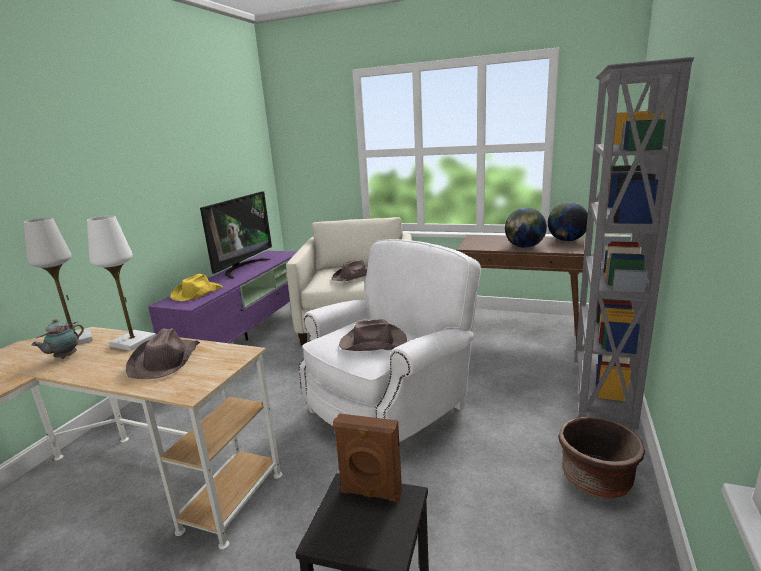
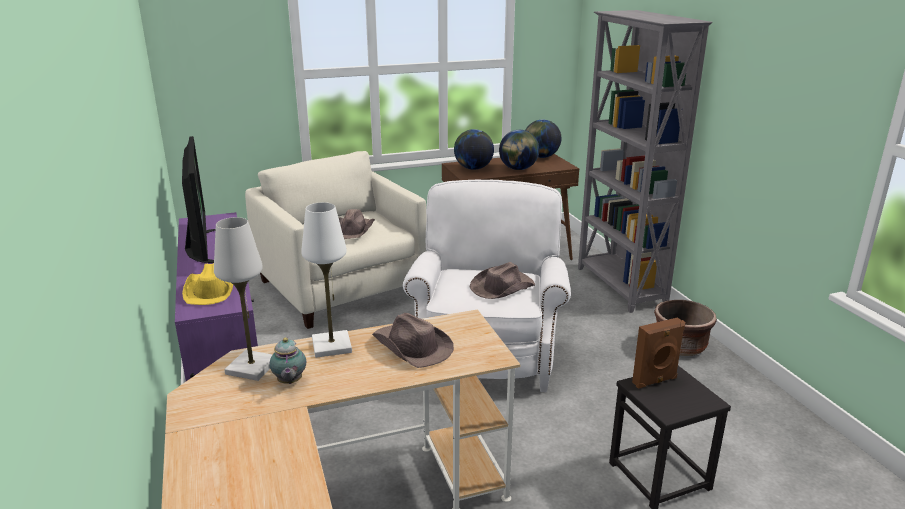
camera: 40 degrees left, 5 degrees up
(484, 242) = (473, 168): none -> globe

